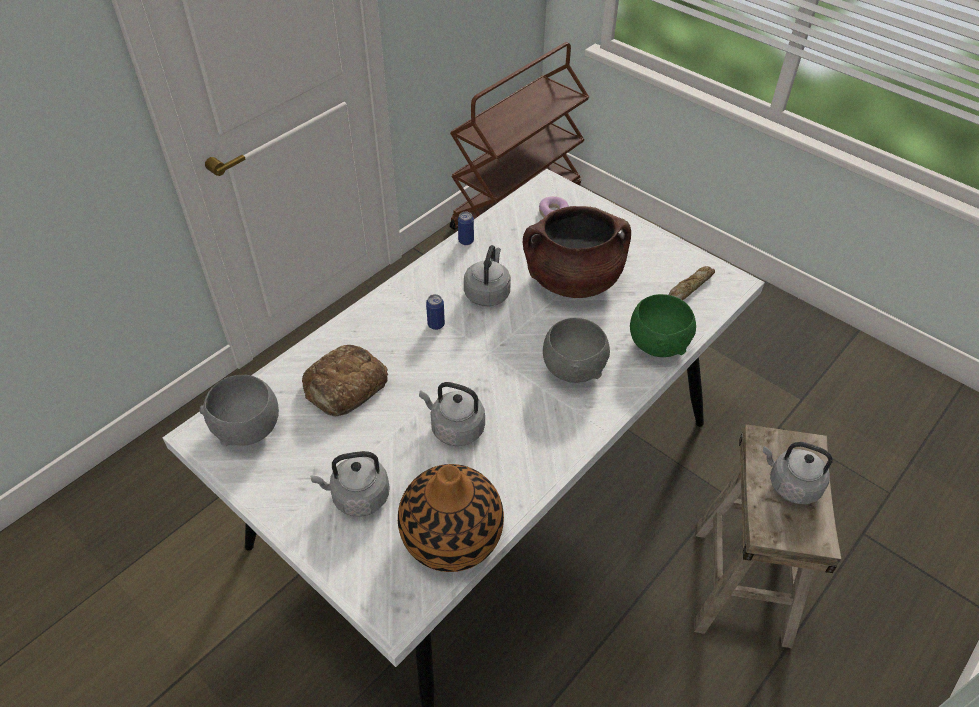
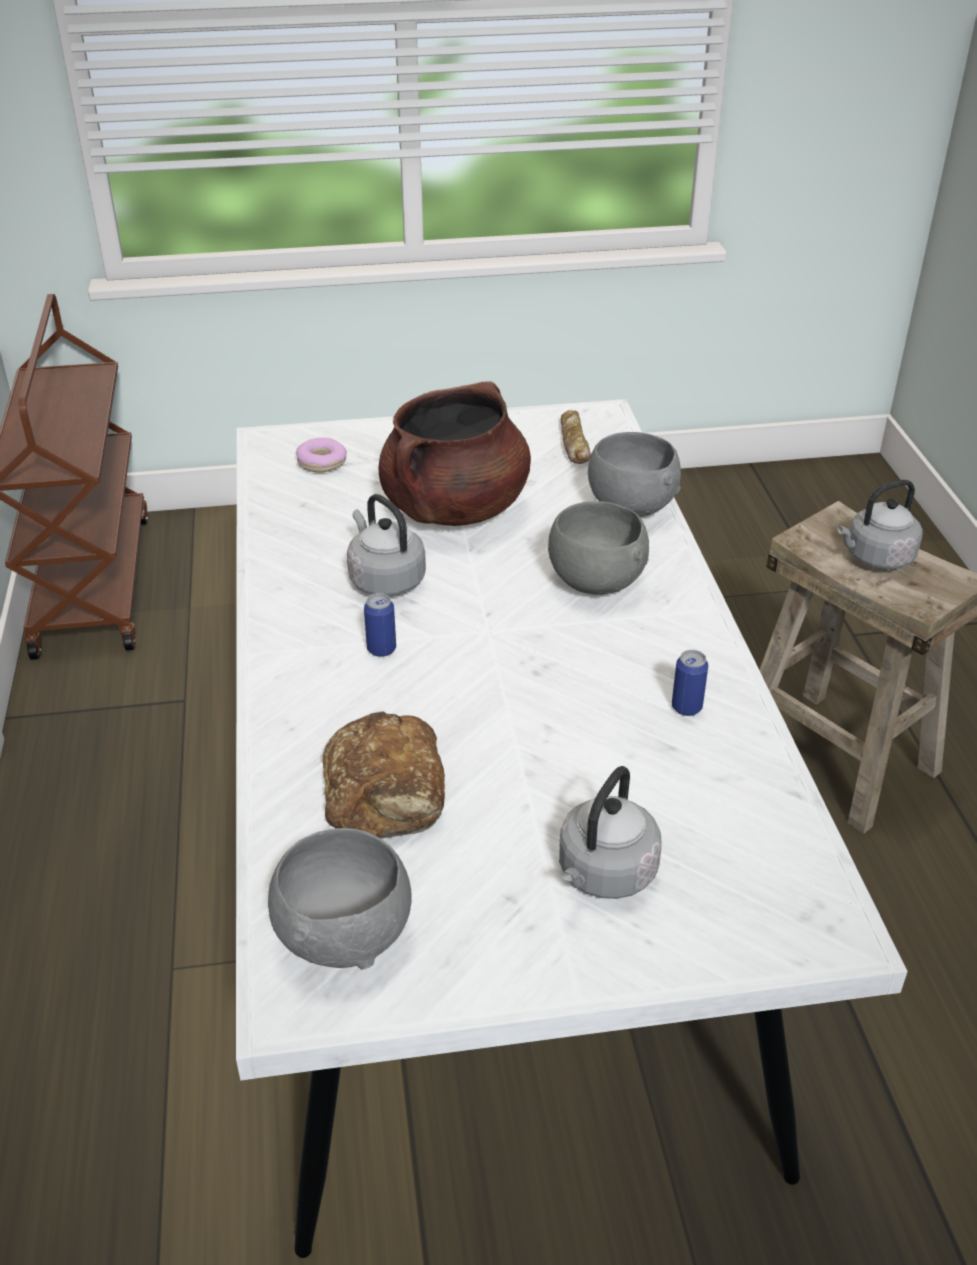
camera: 50 degrees left, 10 degrees down
(451, 535) = (754, 816): vase -> none
(455, 428) = (581, 723): grey kettle -> none
(466, 241) = (267, 549): can -> can (686, 707)
(658, 344) = (630, 506): green bowl -> grey bowl

